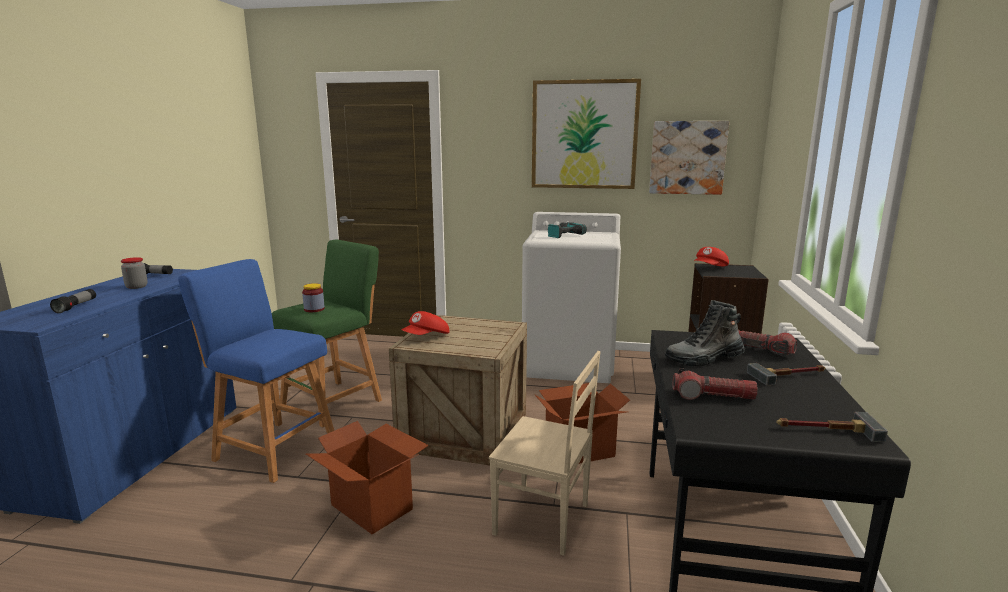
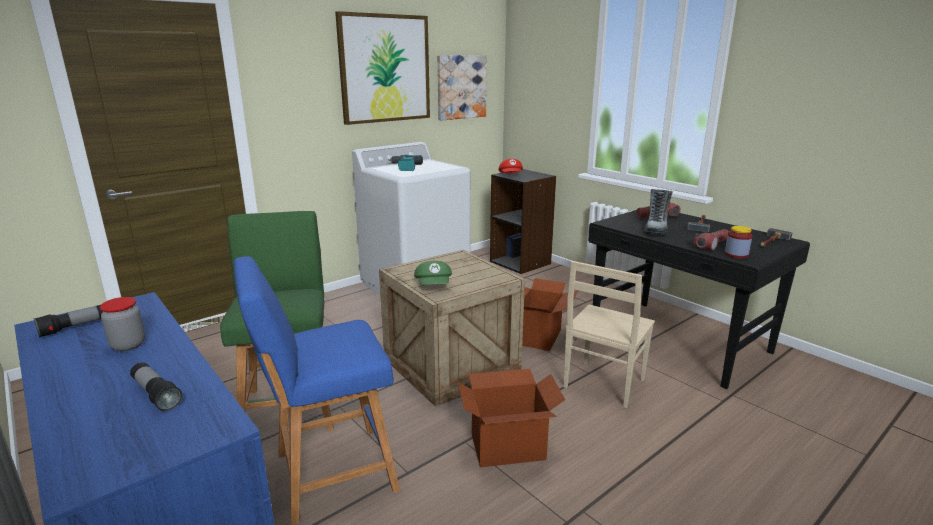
camera: 50 degrees left, 5 degrees up
(314, 309) = (283, 302): jar -> jar (736, 255)
(426, 337) = (434, 286): red cap -> green cap
(543, 520) = (602, 384): beige chair -> beige chair turned 150 degrees clockwise

